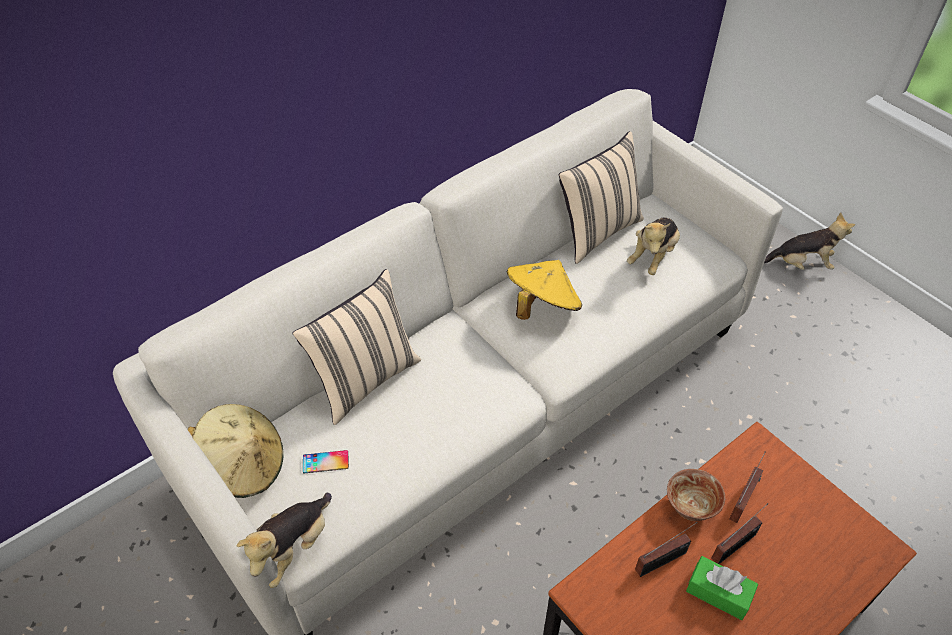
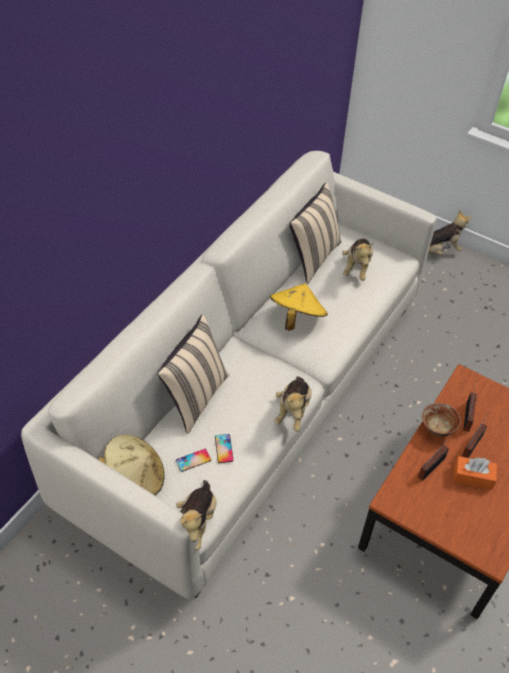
camera: 20 degrees left, 0 degrees up
(372, 456) = (224, 448): none -> phone
(488, 429) = (293, 411): none -> plush toy
(718, 593) = (473, 477): green tissue box -> orange tissue box

